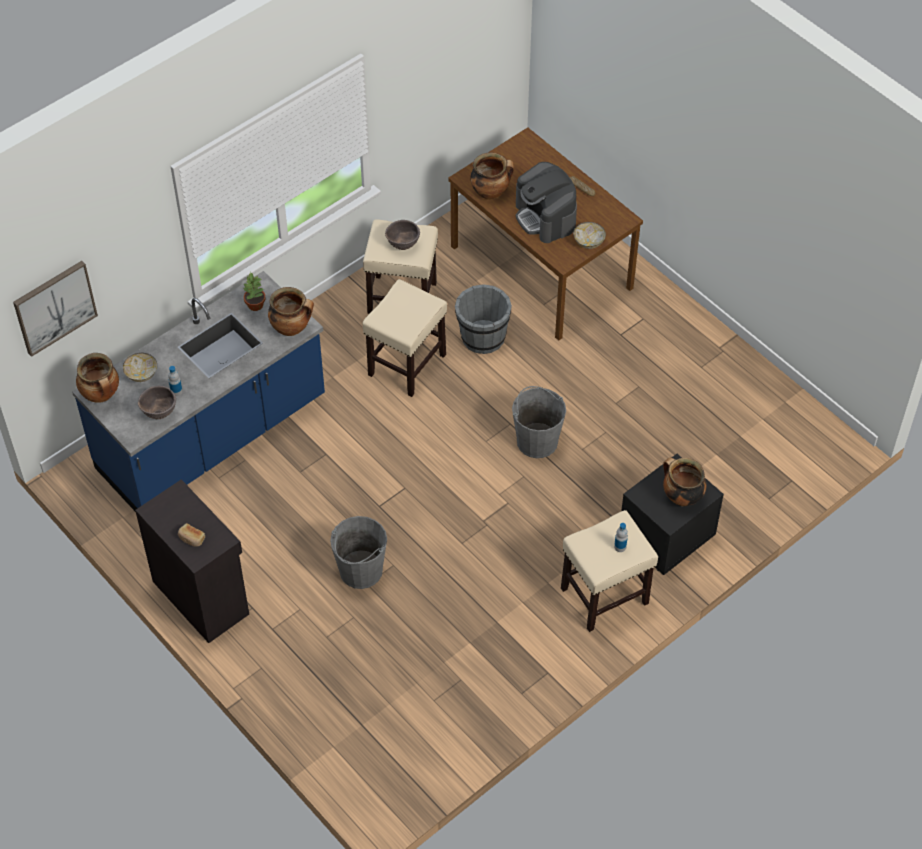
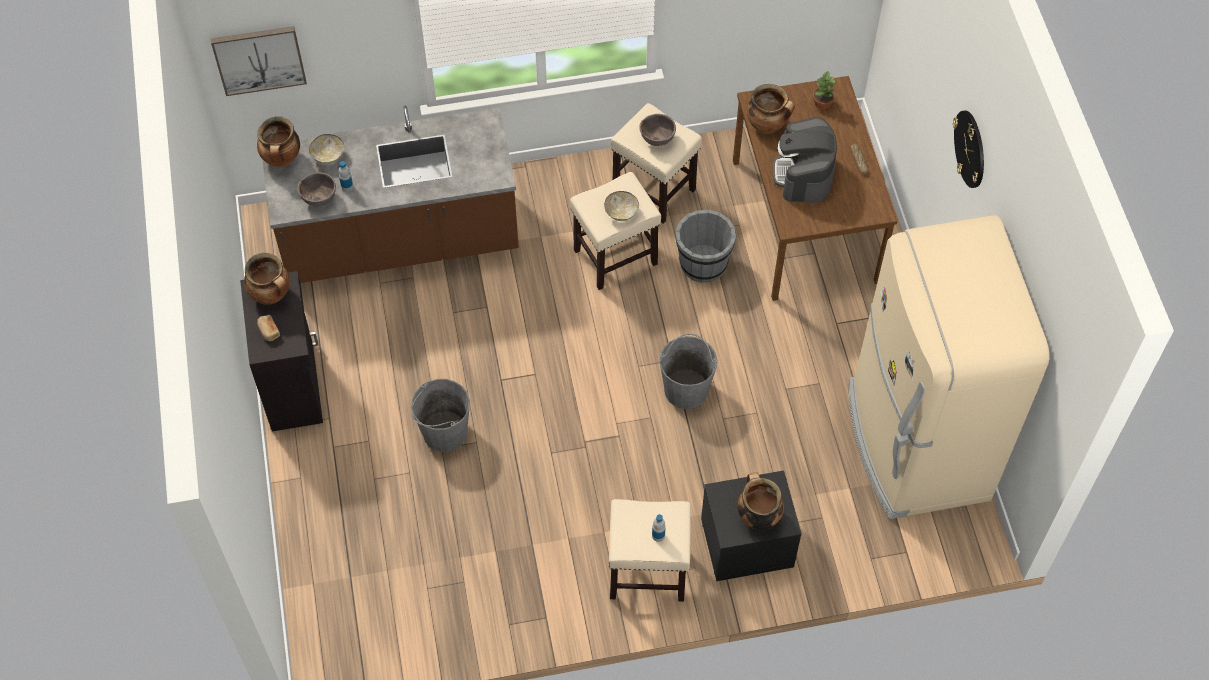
camera: 30 degrees right, 5 degrees up
(212, 436) = (400, 241): blue counter -> brown counter
(255, 305) = (469, 137): potted plant -> potted plant (822, 103)
(292, 328) = (487, 174): cooking pot -> cooking pot (272, 295)
(588, 242) = (827, 218): bowl -> bowl (621, 213)
(701, 122) = (970, 149): none -> wall clock
(743, 396) = (915, 443): none -> beige fridge

